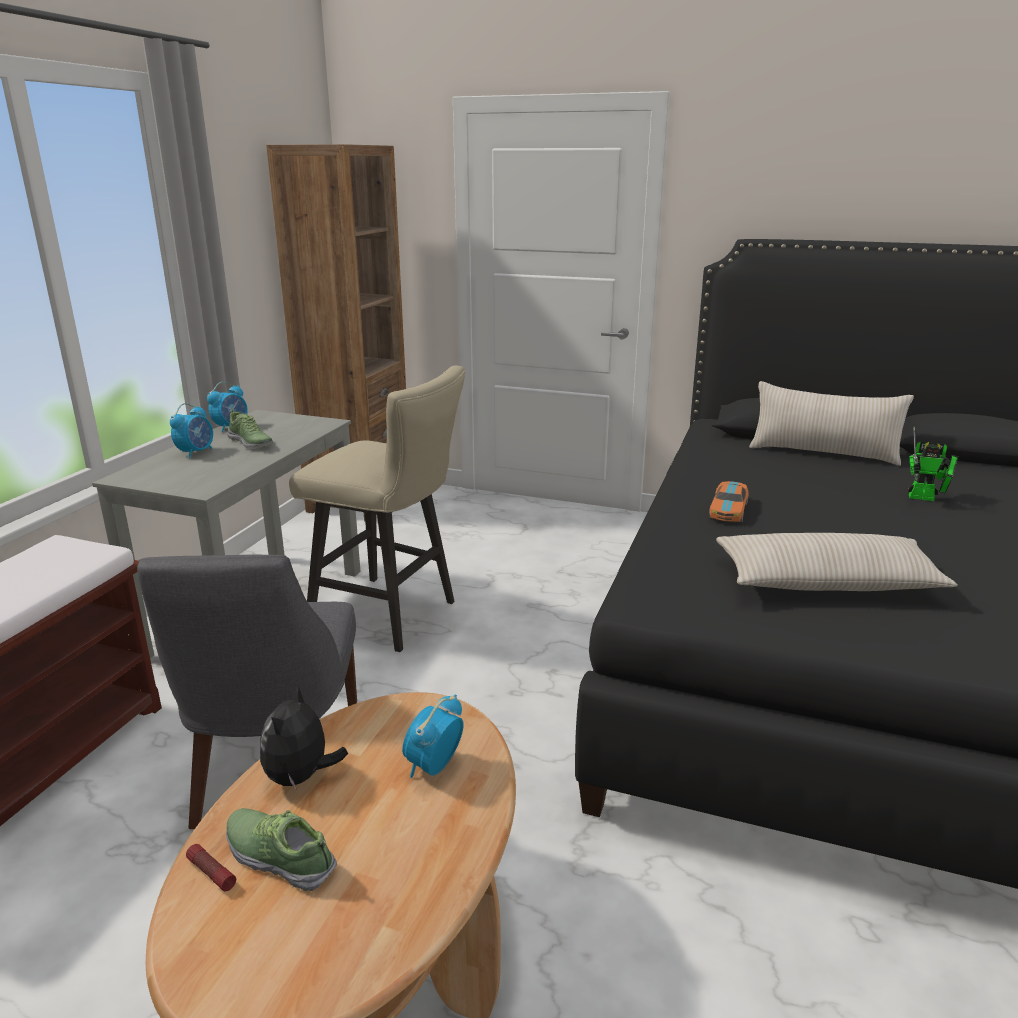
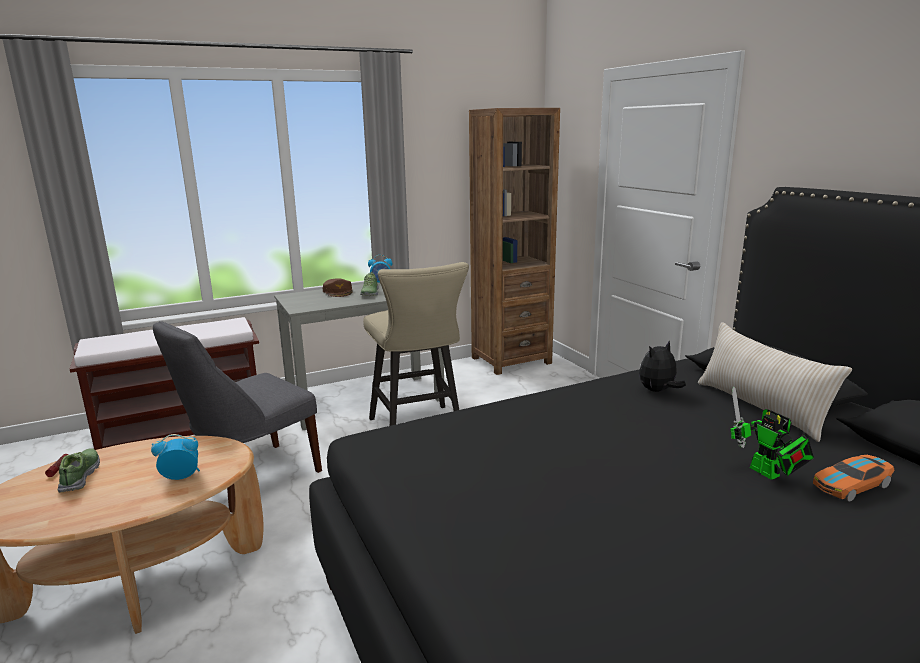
camera: 45 degrees right, 5 degrees down
(196, 452) = (338, 292): alarm clock -> brown cap
(301, 777) = (142, 453): plush toy -> plush toy (658, 391)
(728, 510) = (557, 415): toy car -> toy car (851, 485)
(826, 582) = (496, 484): beige pillow -> none

